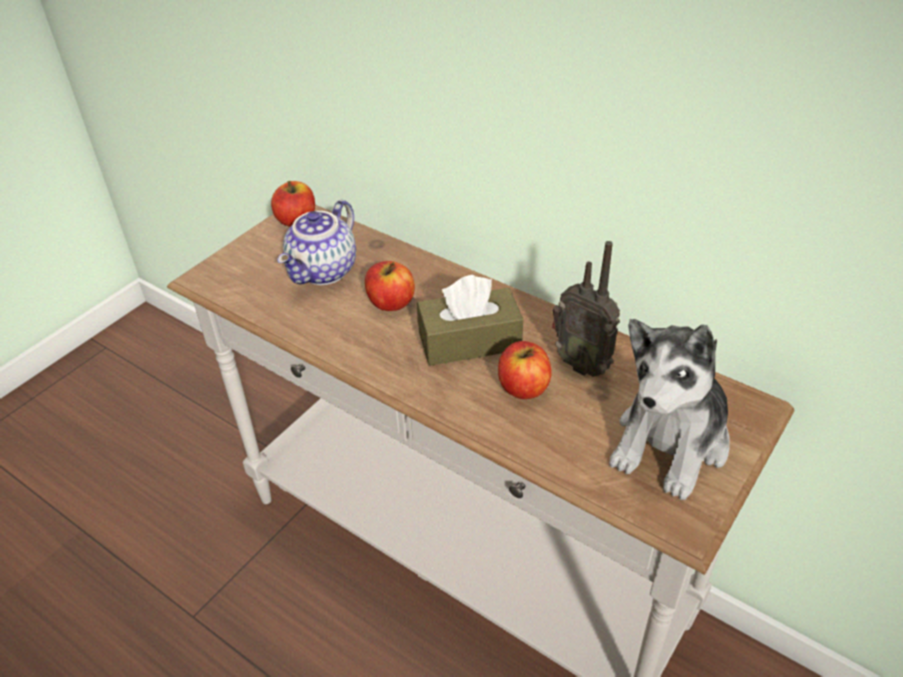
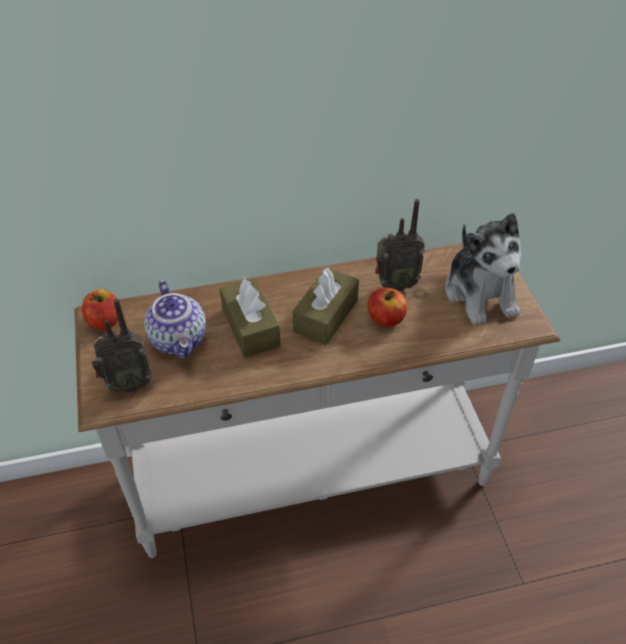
camera: 50 degrees left, 5 degrees up
(239, 276) = (127, 384): none -> radio
(391, 302) = (250, 327): apple -> brown tissue box

